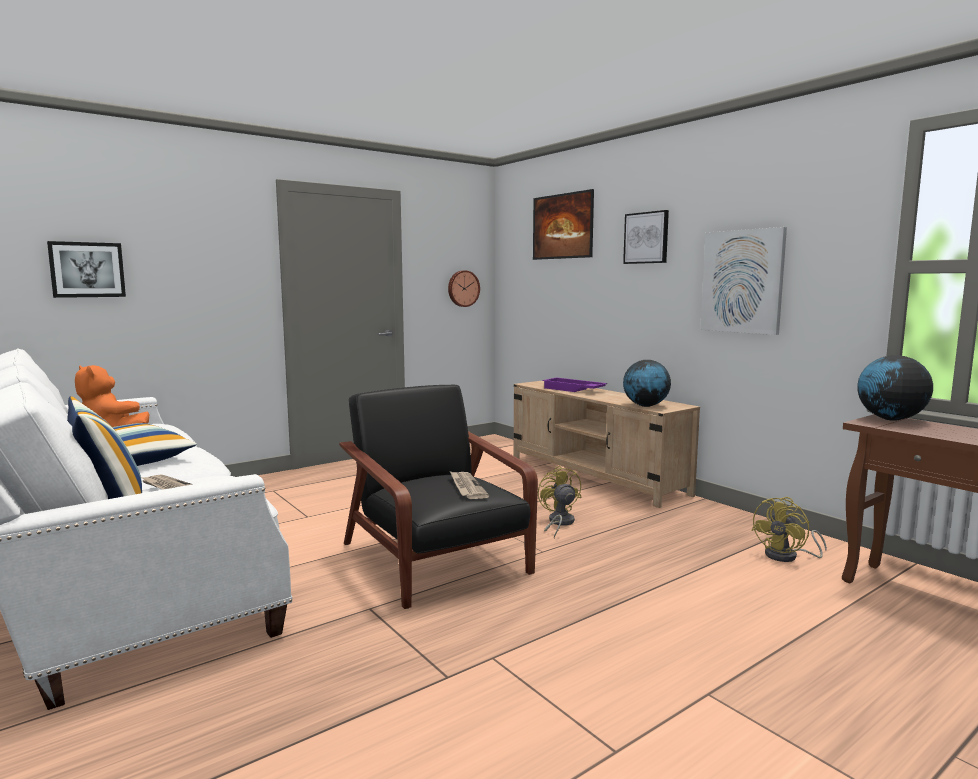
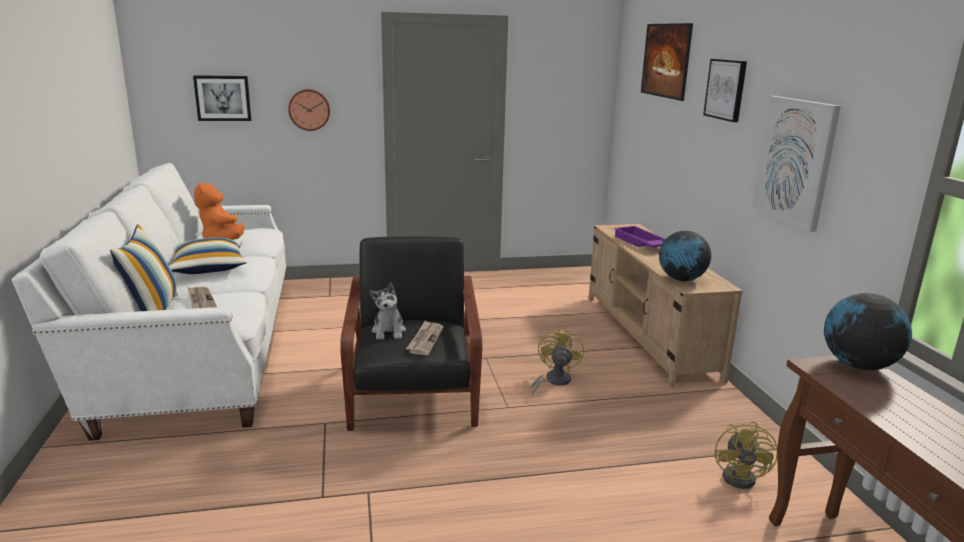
camera: 25 degrees right, 10 degrees up
(417, 488) = (389, 331): none -> plush toy
(463, 288) = (574, 116): wall clock -> wall clock (309, 109)
(787, 556) = (743, 477): yellow fan -> yellow fan turned 60 degrees counterclockwise

